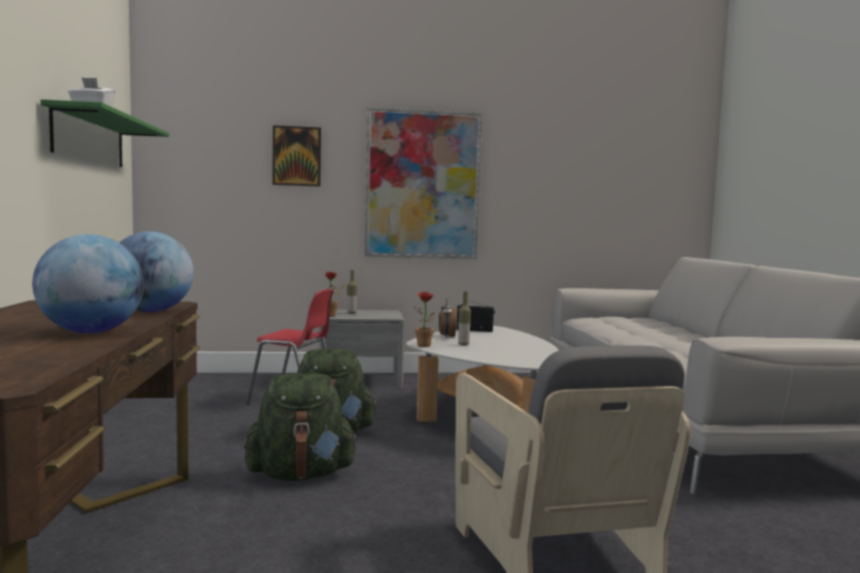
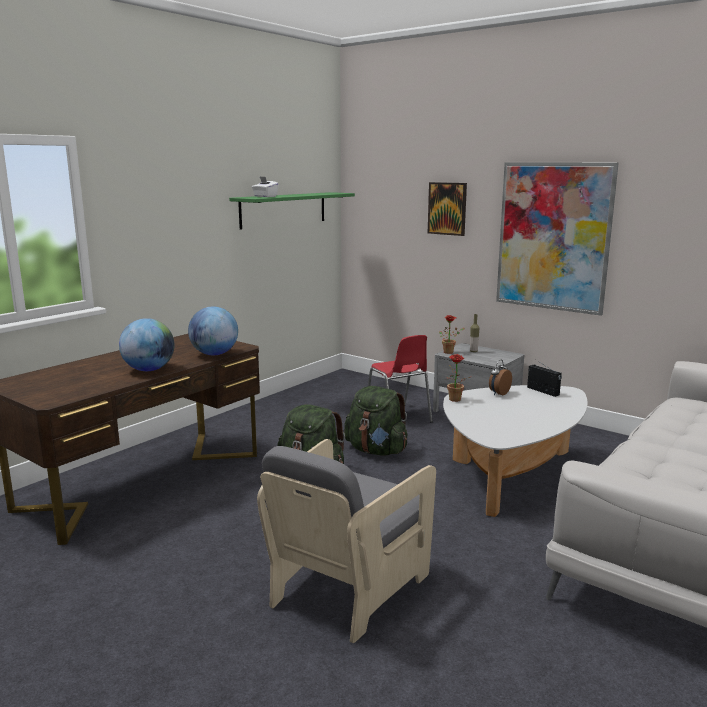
camera: 45 degrees right, 10 degrees up
(463, 344) = (490, 405): bottle -> none

